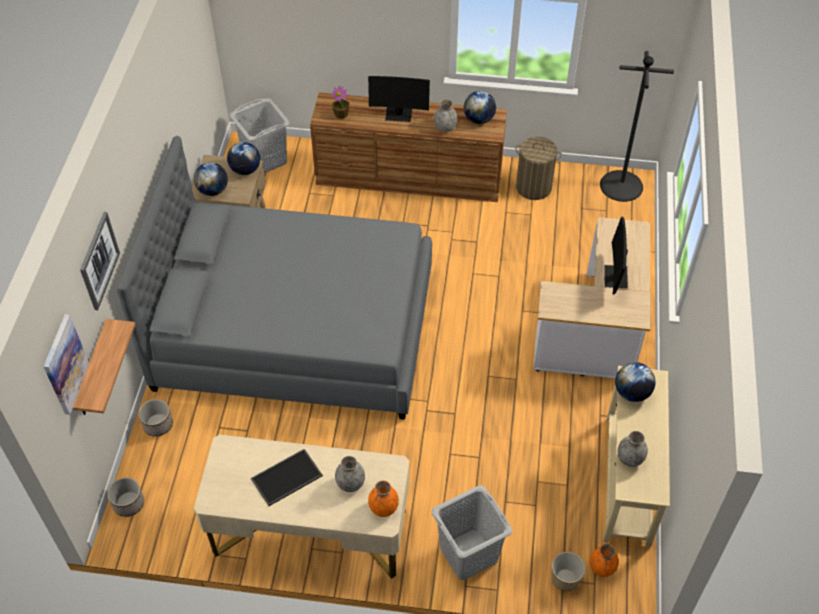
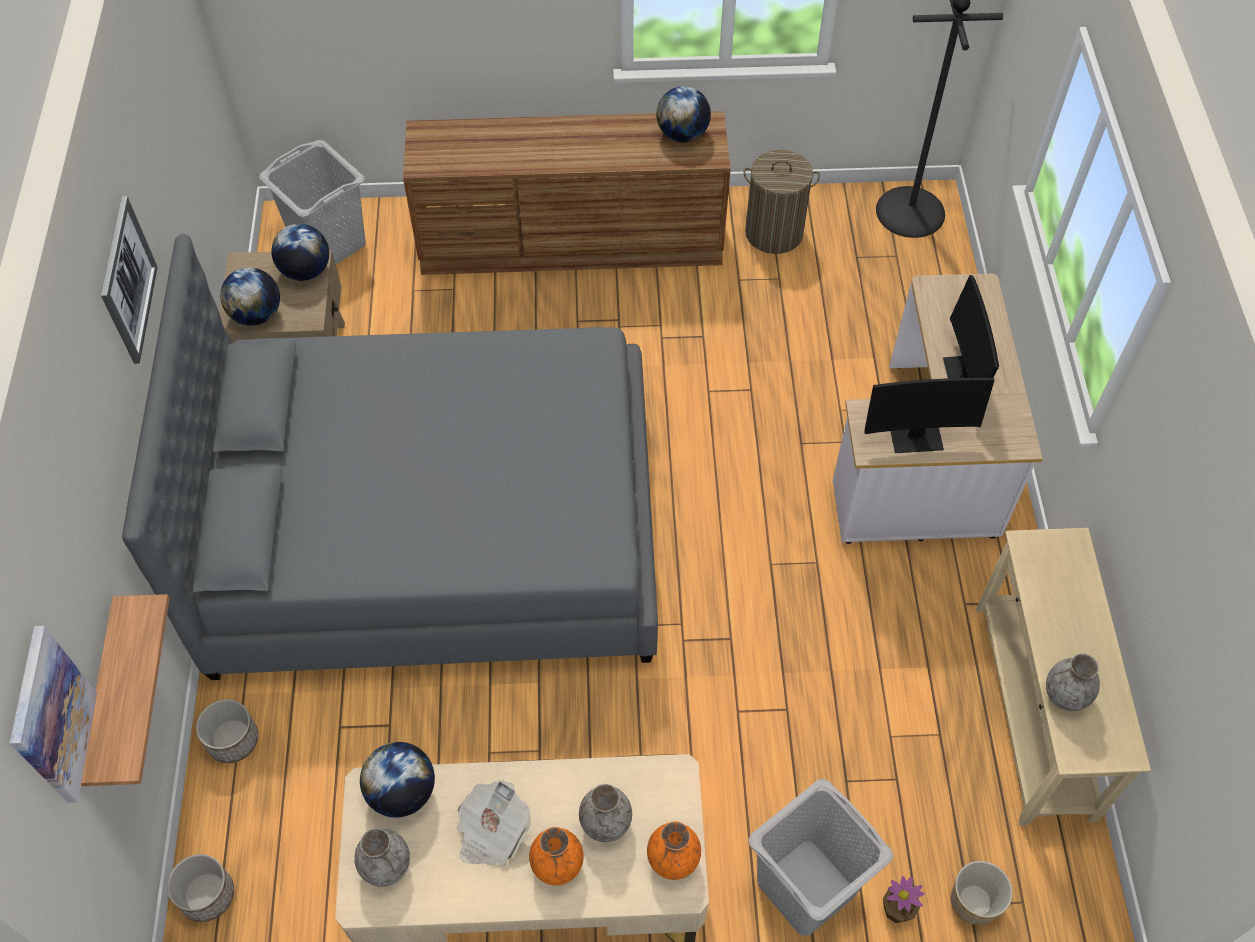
camera: 10 degrees left, 5 degrees up
(99, 260) = (82, 500): picture -> picture (127, 280)
(286, 478) = (491, 832): tray -> newspaper
(341, 114) = (452, 154): potted plant -> potted plant (897, 909)
(399, 114) = (549, 142): monitor -> monitor (915, 436)
(445, 127) = (630, 155): grey vase -> grey vase (386, 866)
(602, 568) = (1028, 872): orange vase -> orange vase (558, 865)
(632, 393) = (1040, 576): globe -> globe (402, 792)

